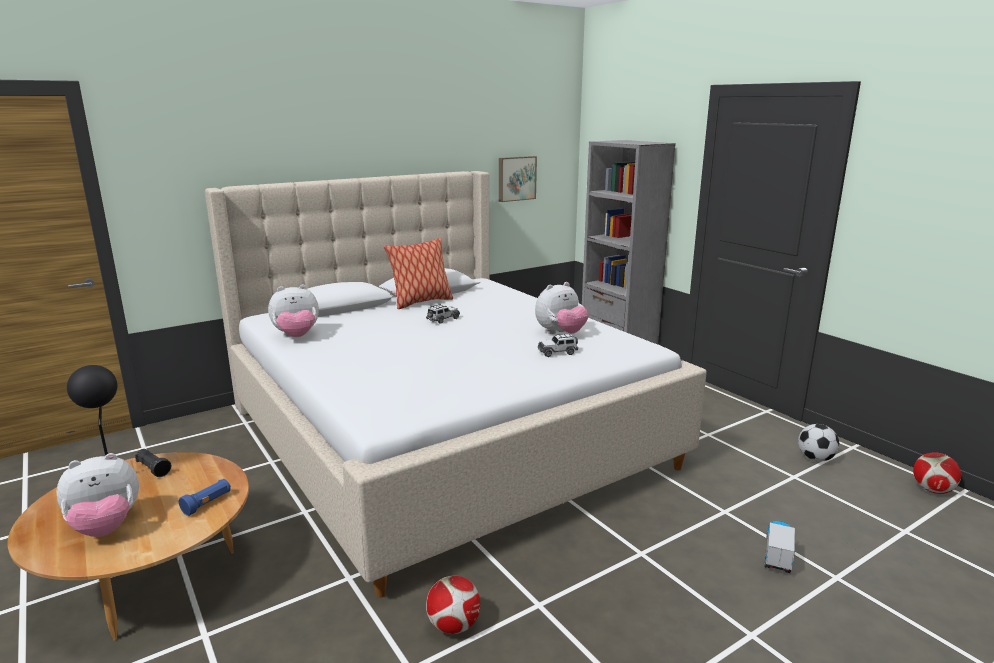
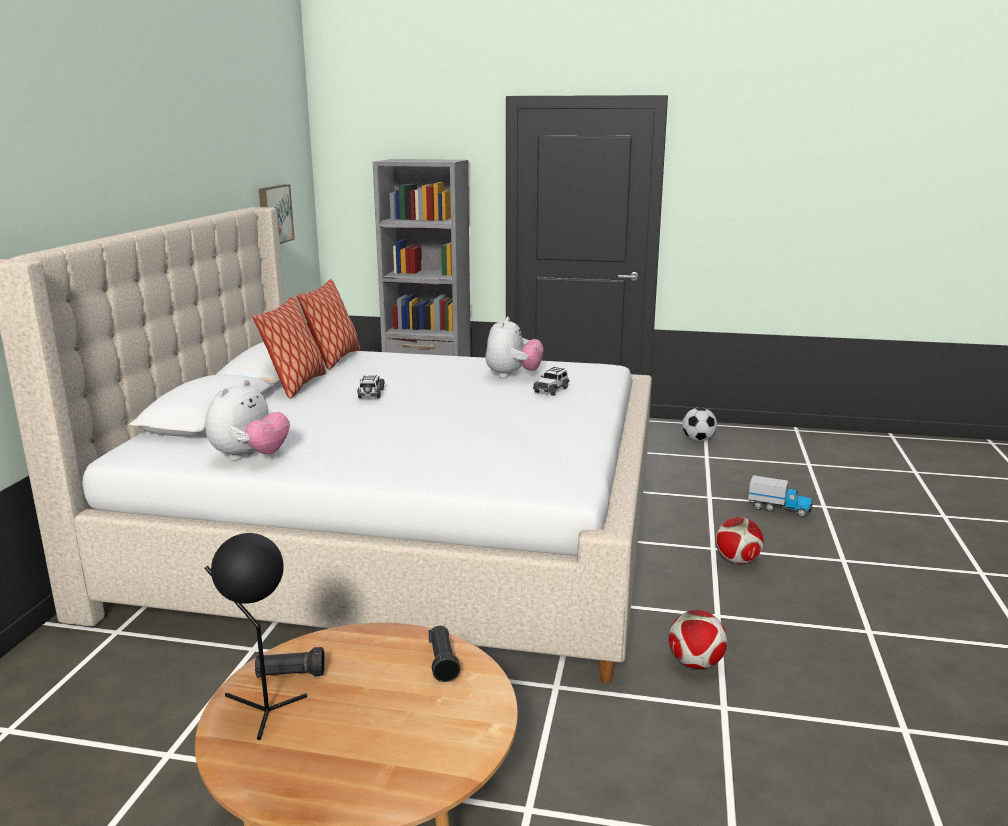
camera: 45 degrees left, 0 degrees up
(106, 527) = (388, 742): plush toy -> none
(207, 504) = (442, 662): blue flashlight -> black flashlight
(482, 291) = (334, 359): none -> pillow
(777, 555) = (779, 509): toy truck -> toy truck turned 135 degrees clockwise
(932, 490) = (782, 434): football -> football (737, 561)

